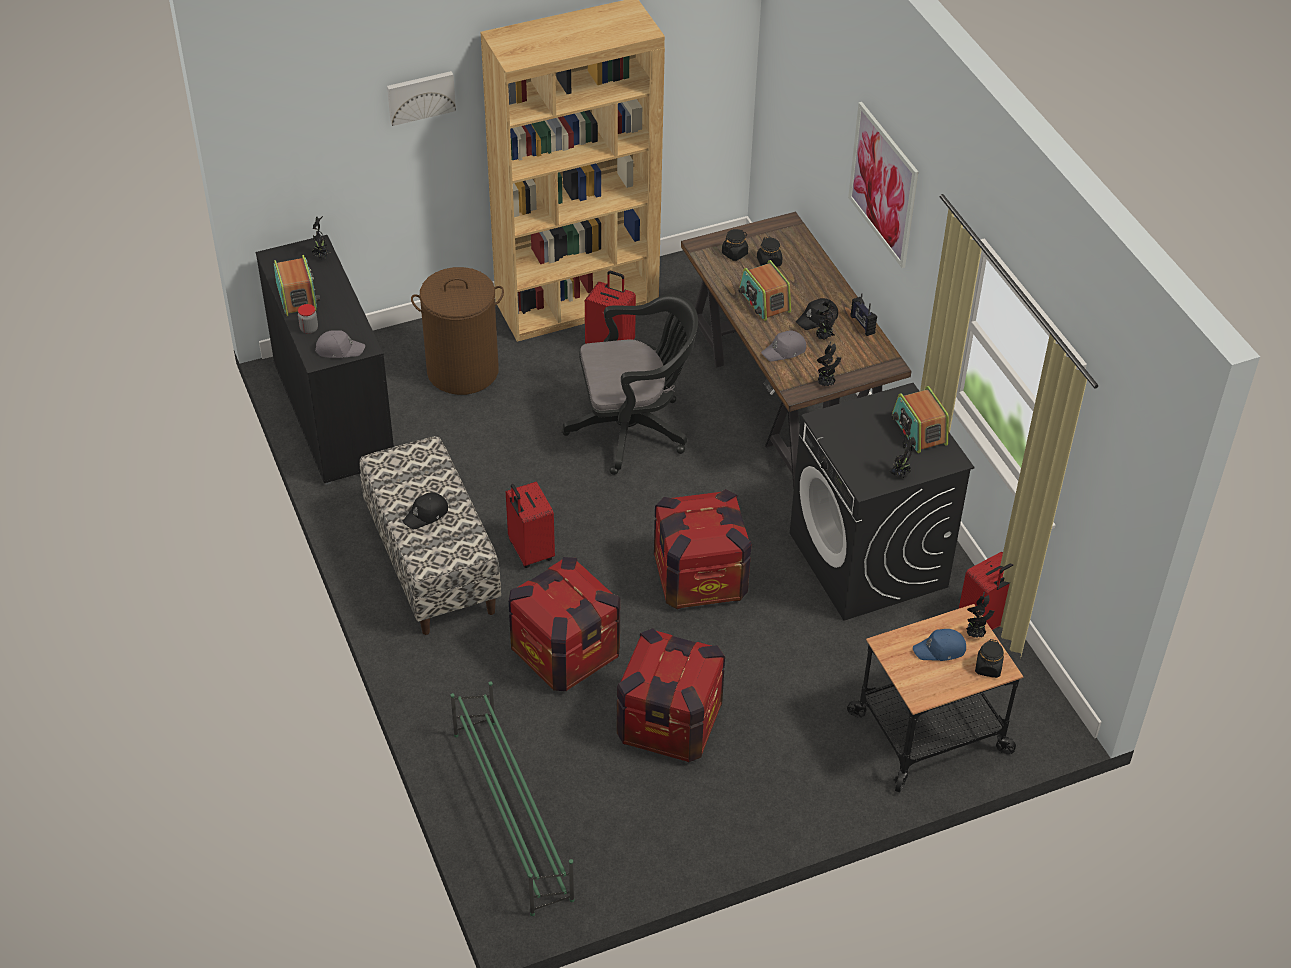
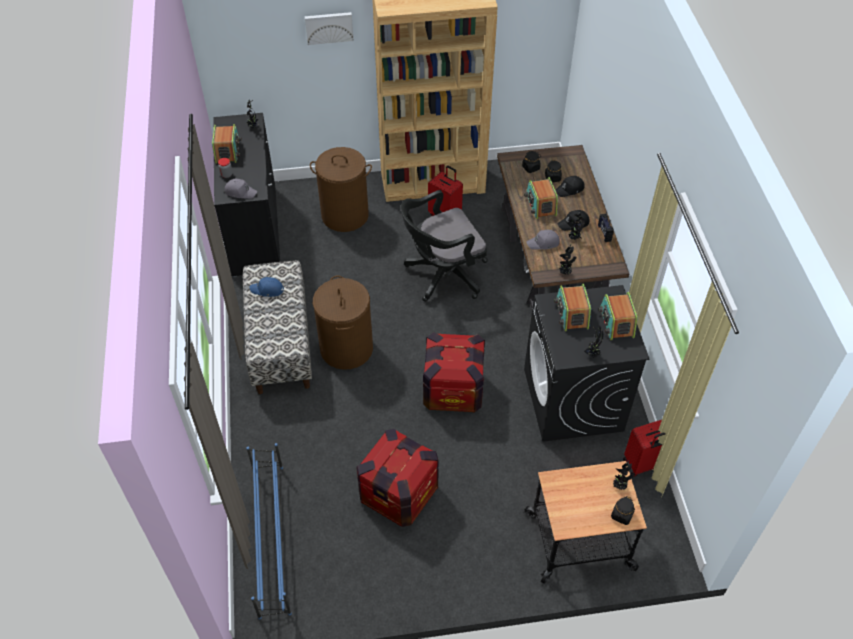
camera: 15 degrees right, 5 degrees up
(426, 515) = (271, 315): black cap -> black cap (569, 189)
(512, 814) = (271, 538): green shoe rack -> blue shoe rack
(529, 552) = (346, 348): red suitcase -> brown laundry basket
(565, 653) = (346, 426): crate -> none
(634, 429) = (442, 275): black office chair -> black office chair turned 150 degrees clockwise
(857, 430) = (571, 314): none -> radio
(883, 184) = (630, 137): picture -> none
(940, 650) = (590, 493): blue cap -> blue cap (267, 290)

